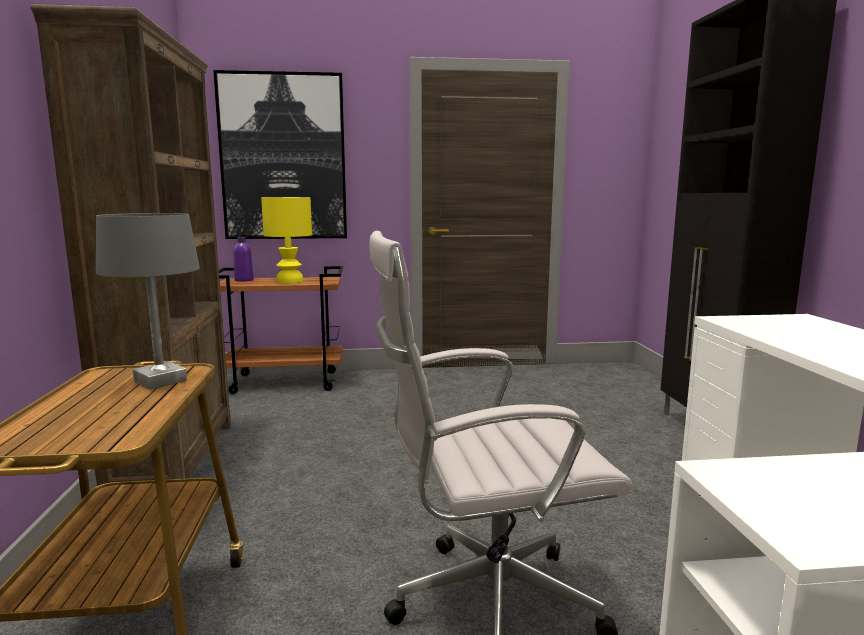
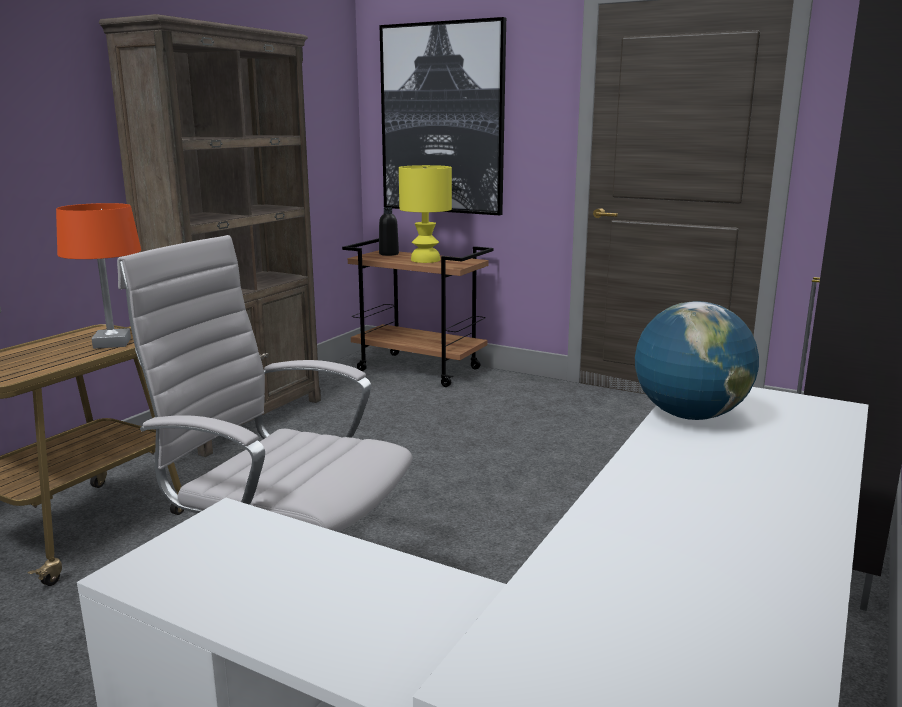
camera: 35 degrees right, 5 degrees up
(160, 381) = (112, 343): grey table lamp -> orange table lamp
(244, 280) = (388, 254): purple bottle -> black bottle
(770, 333) = (690, 416): none -> globe

